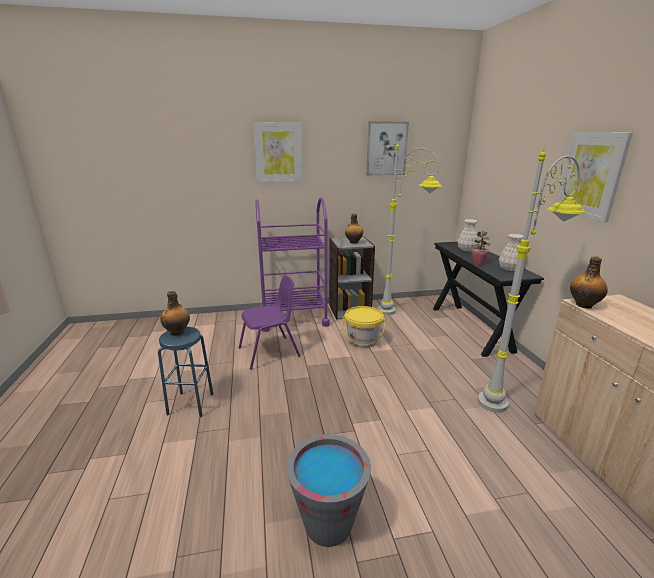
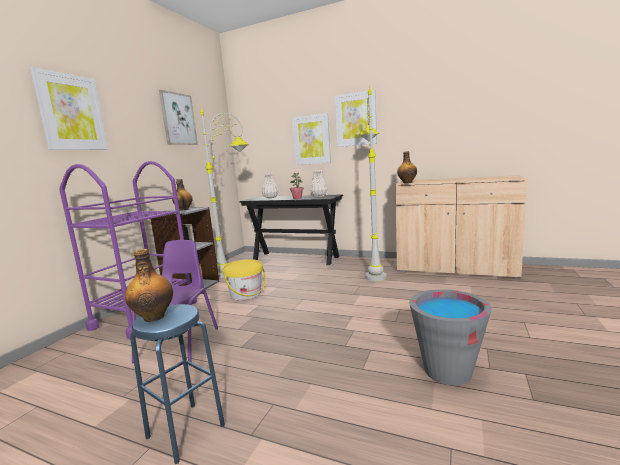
camera: 55 degrees left, 10 degrees down
(532, 190) = (311, 140): none -> picture

